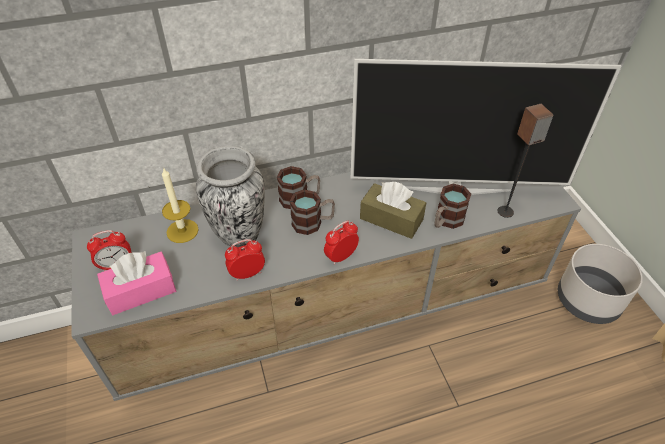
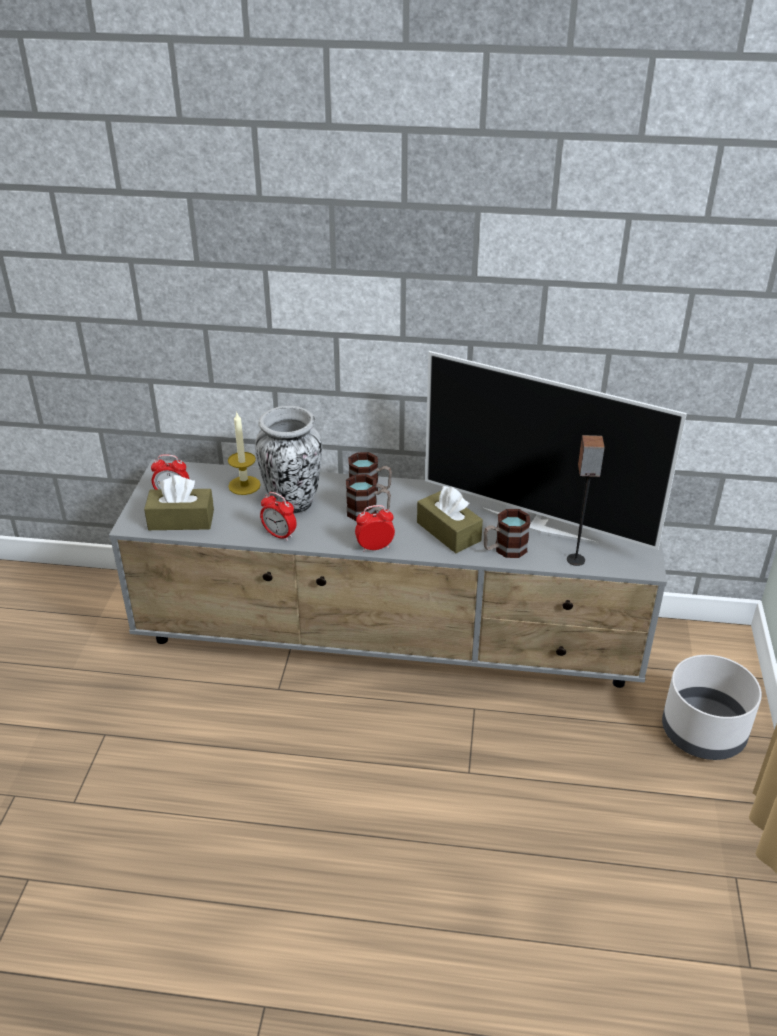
camera: 25 degrees right, 10 degrees down
(141, 291) = (181, 520): pink tissue box -> brown tissue box
(247, 274) = (279, 535): alarm clock -> alarm clock turned 150 degrees counterclockwise

